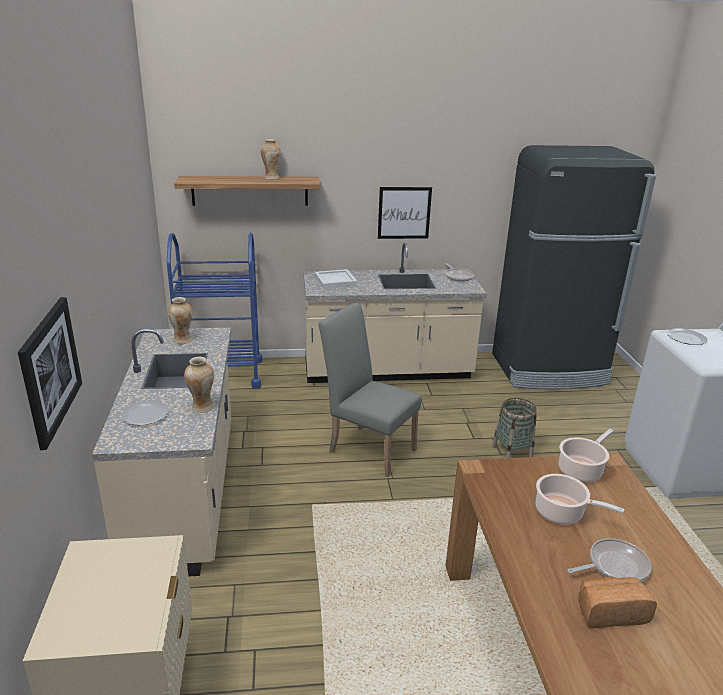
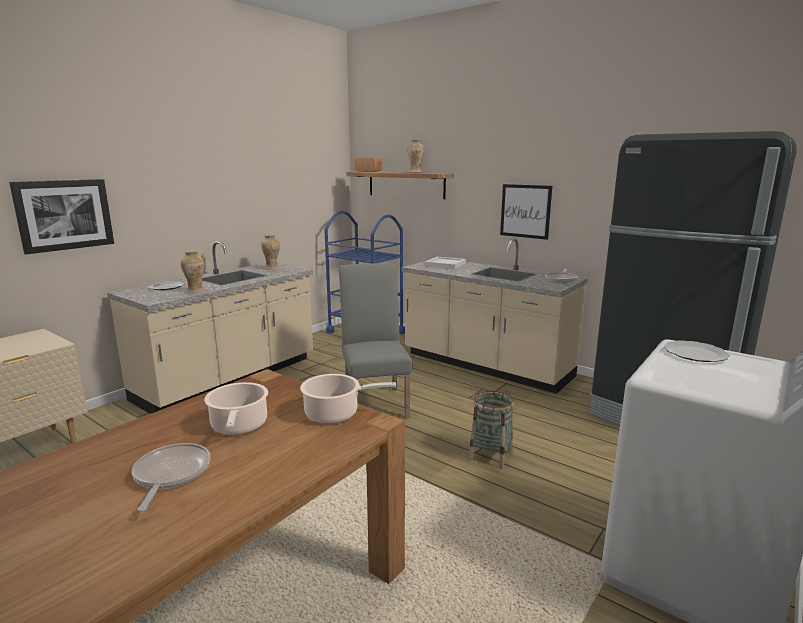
camera: 45 degrees right, 10 degrees down
(610, 612) = (79, 494): bread -> bread (369, 171)
(614, 566) = (170, 475): frying pan -> frying pan turned 120 degrees counterclockwise

